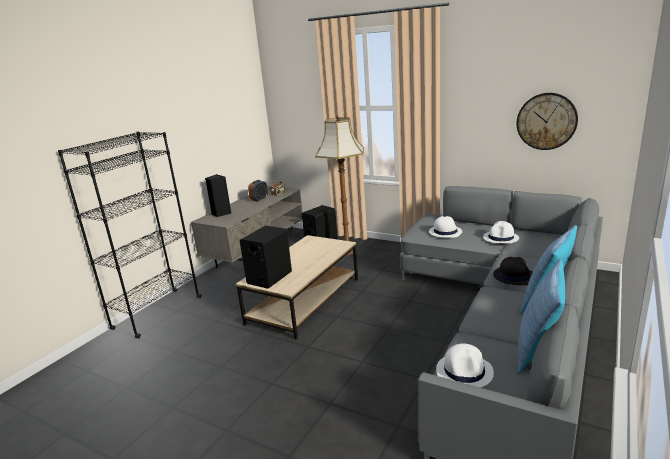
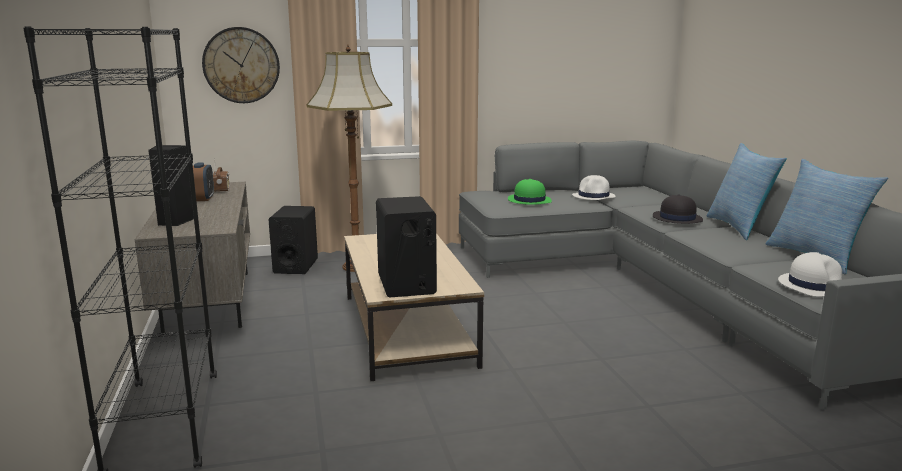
camera: 45 degrees left, 5 degrees down
(445, 232) = (529, 200): white hat -> green hat
(546, 121) = (593, 60): wall clock -> wall clock (241, 65)

